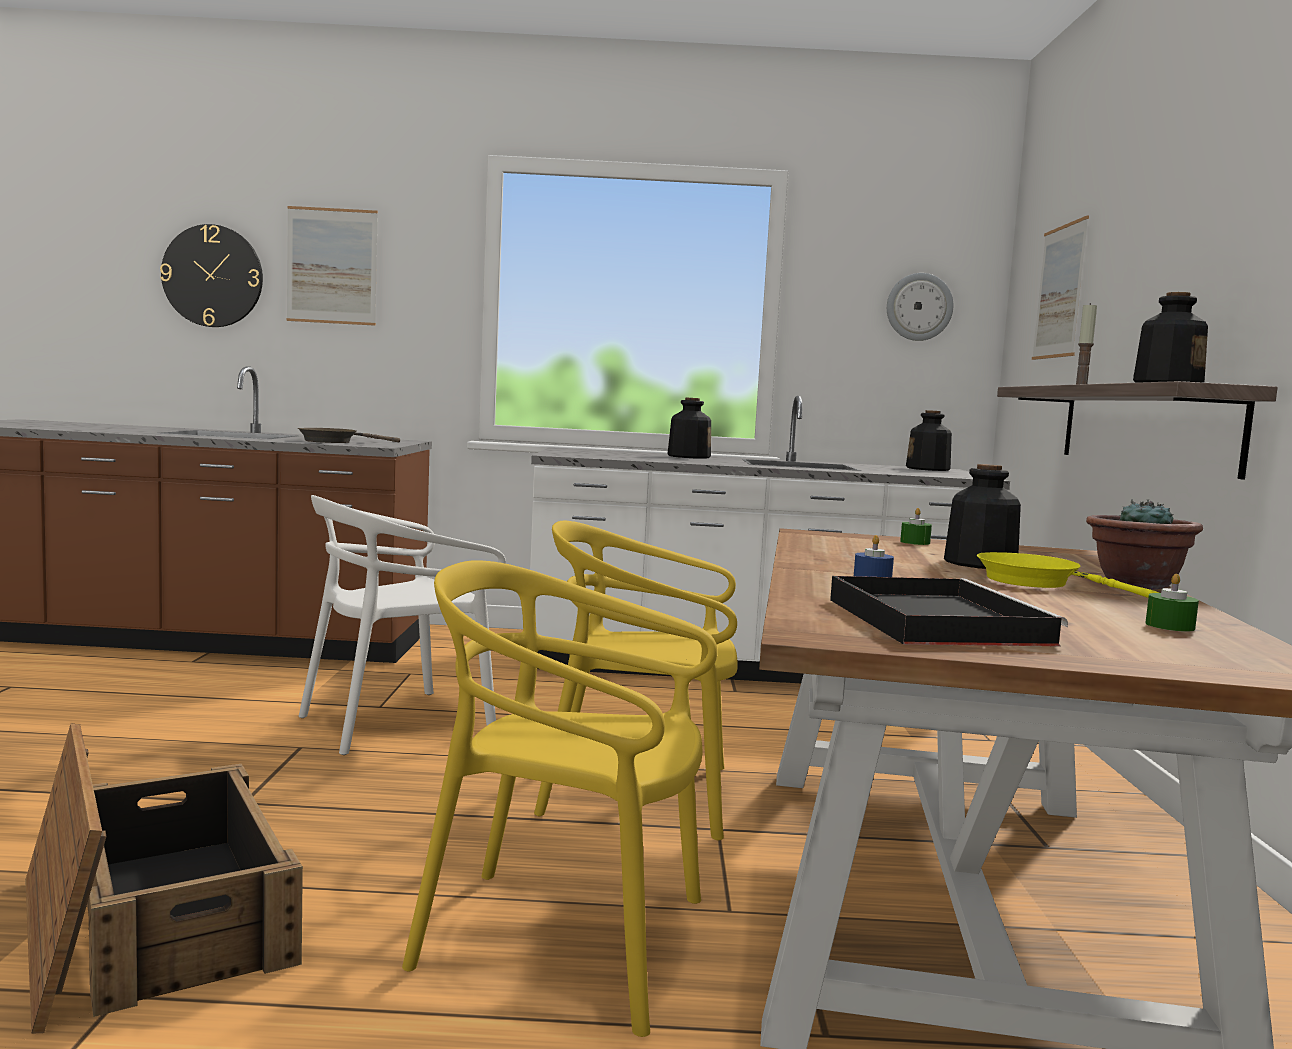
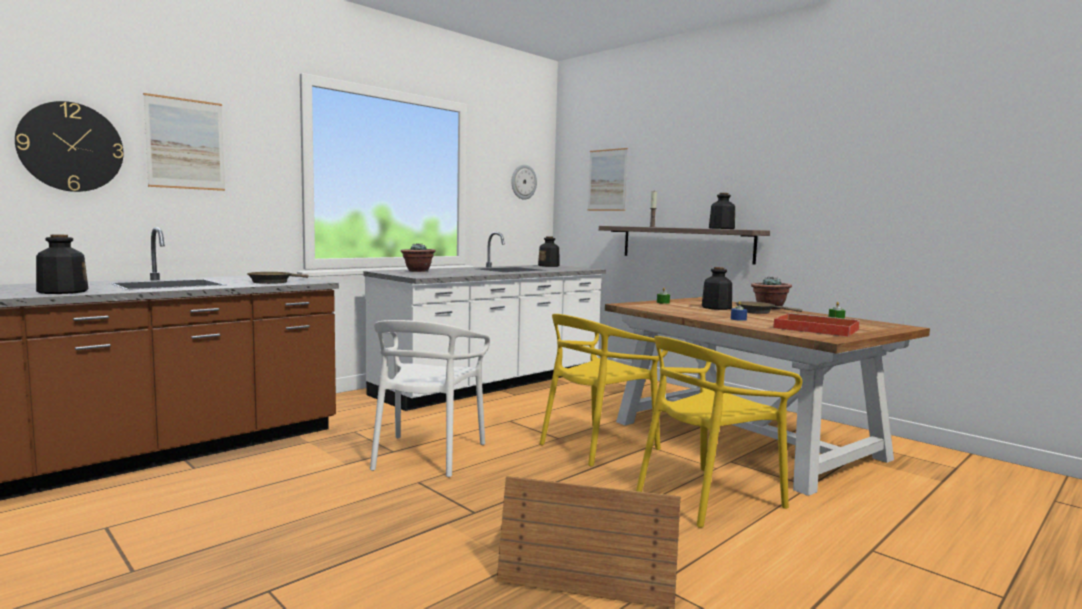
camera: 45 degrees left, 0 degrees up
(620, 452) = (417, 271): none -> potted plant
(688, 456) = (453, 270): bottle -> bottle (62, 291)
(932, 620) = (814, 328): black tray -> red tray
(1036, 582) = (758, 312): yellow frying pan -> brown frying pan

